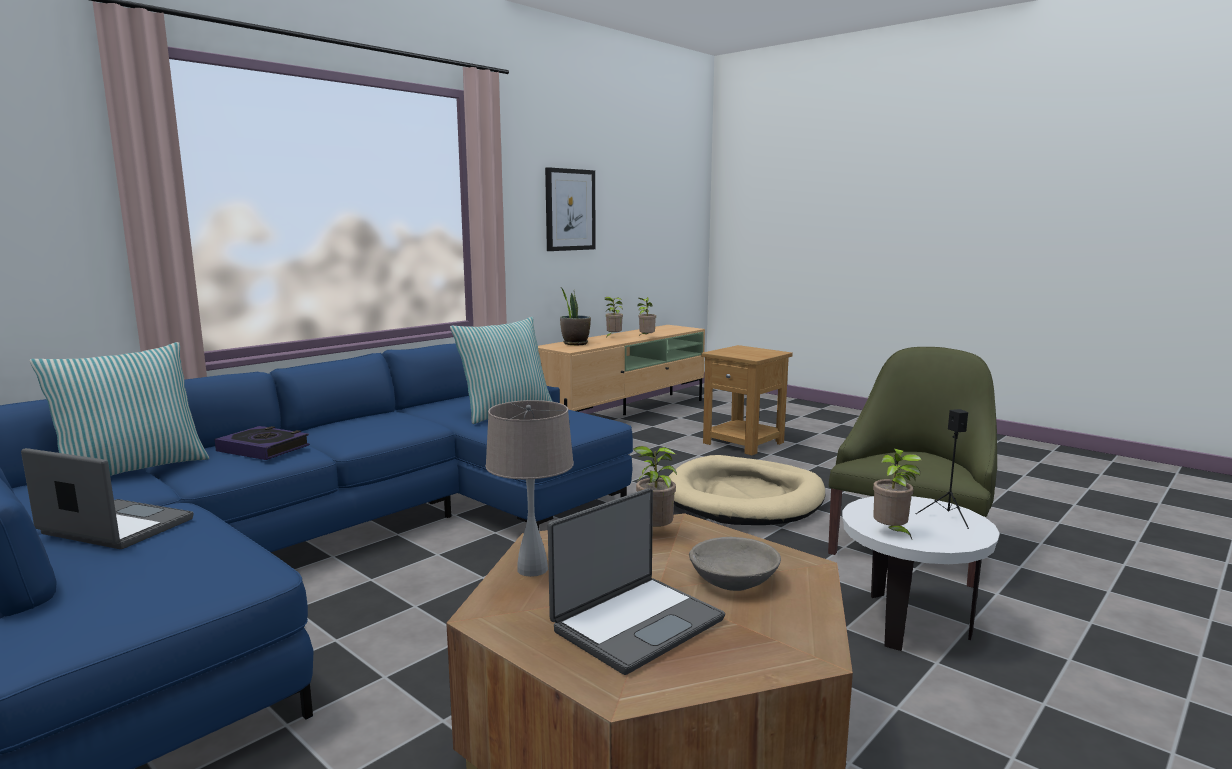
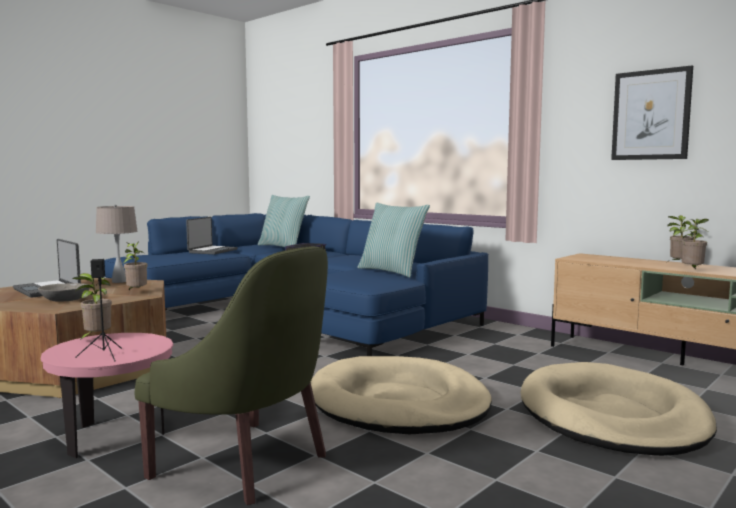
camera: 90 degrees right, 5 degrees down
(575, 344) = (610, 258): potted plant -> none
(744, 443) = (611, 416): brown side table -> beige dog bed
(908, 622) = (114, 436): white side table -> pink side table

